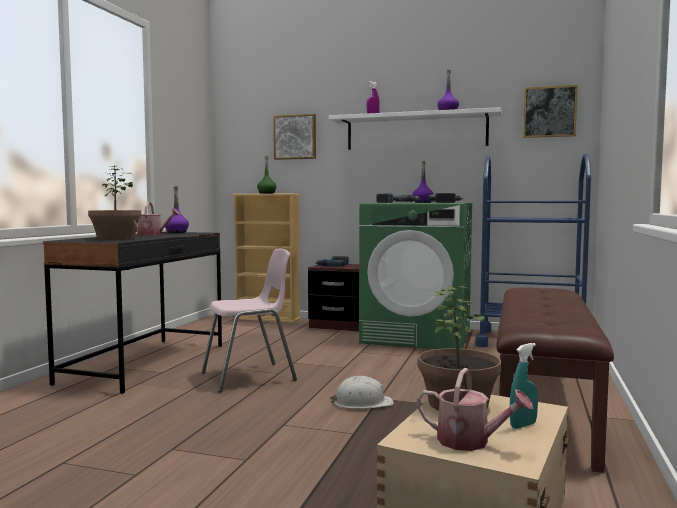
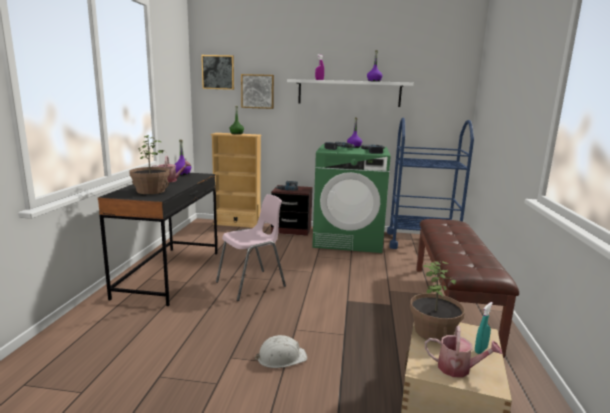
camera: 10 degrees left, 10 degrees up
(362, 403) = (338, 306): white hard hat -> white hard hat (281, 357)
(549, 112) = (443, 85): picture -> picture (218, 72)

